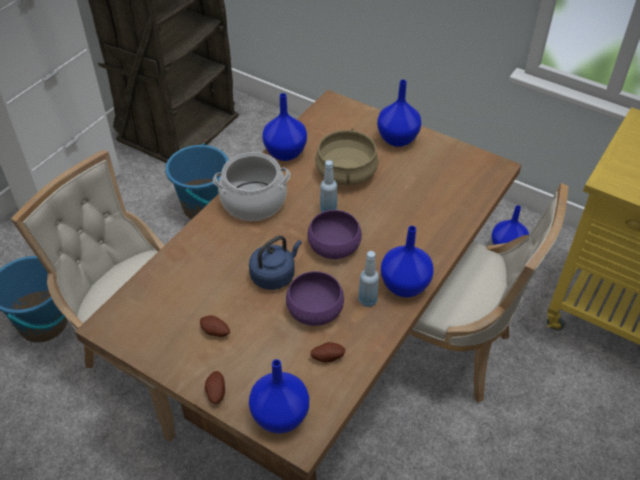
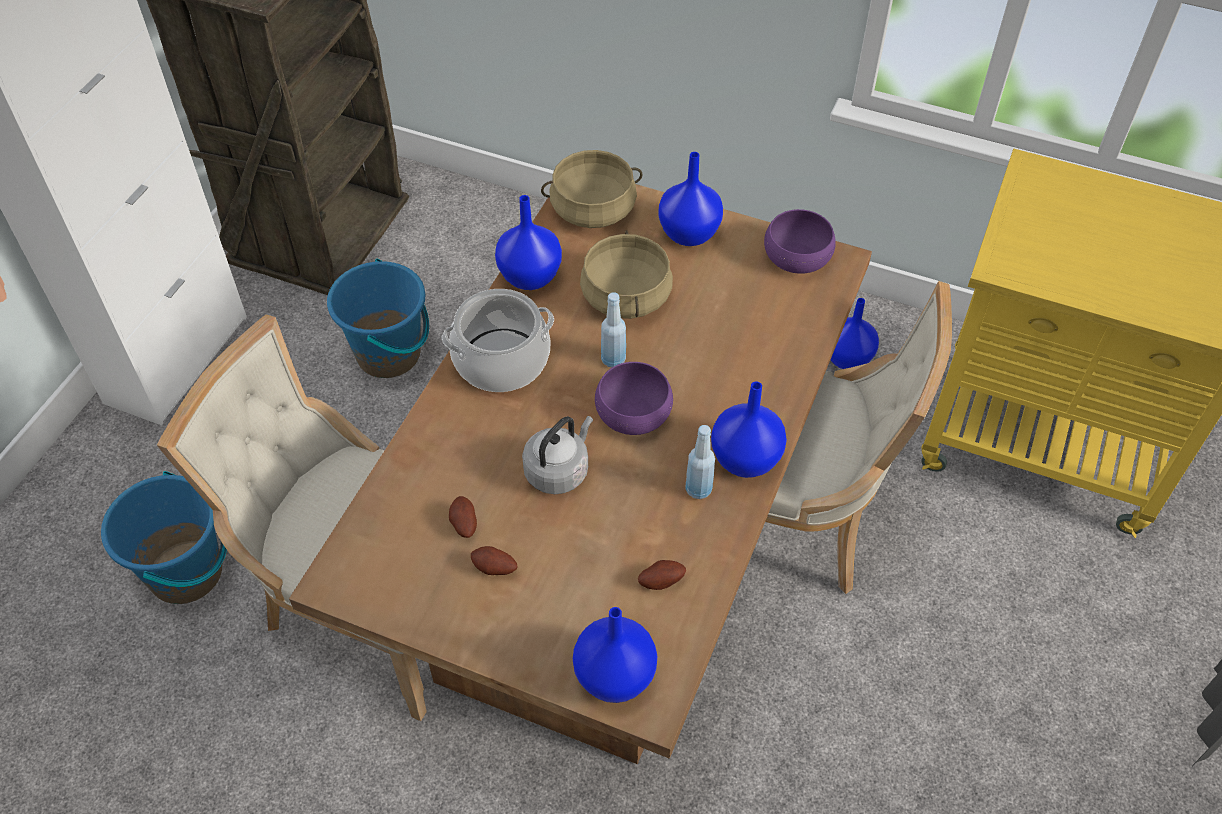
camera: 10 degrees left, 5 degrees up
(215, 393) = (516, 657): potato -> potato (463, 524)
(274, 275) = (559, 470): blue kettle -> grey kettle
(315, 309) = (627, 513): purple bowl -> purple bowl (797, 256)
(337, 117) = (593, 209): none -> beige cooking pot

